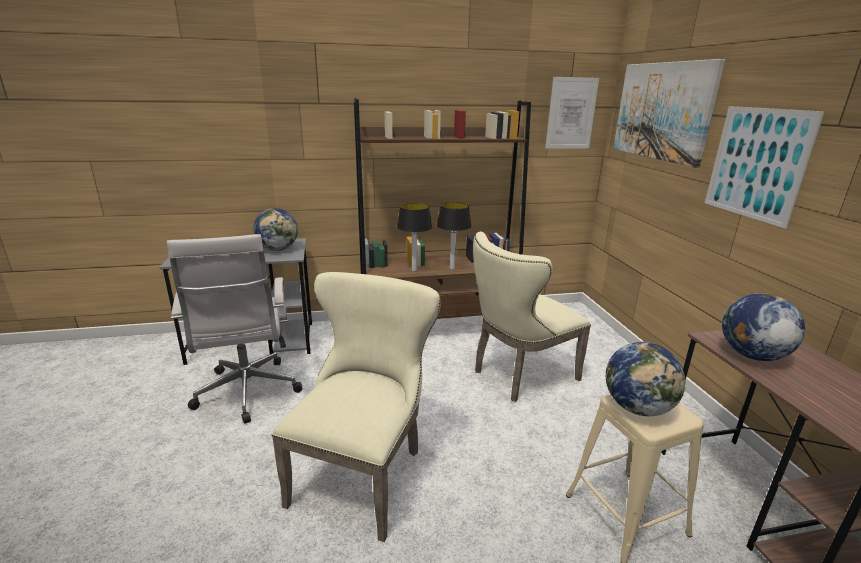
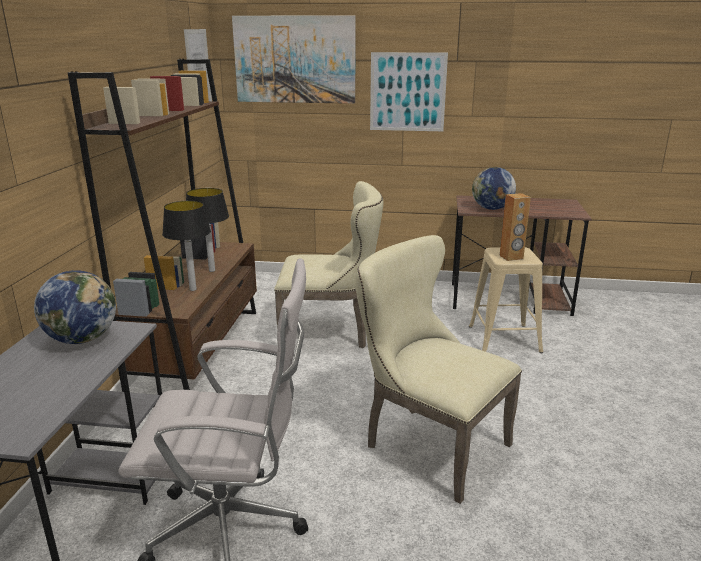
camera: 70 degrees left, 0 degrees up
(519, 375) = (331, 332): beige chair -> beige chair turned 75 degrees counterclockwise
(638, 408) = (511, 257): globe -> brown speaker

